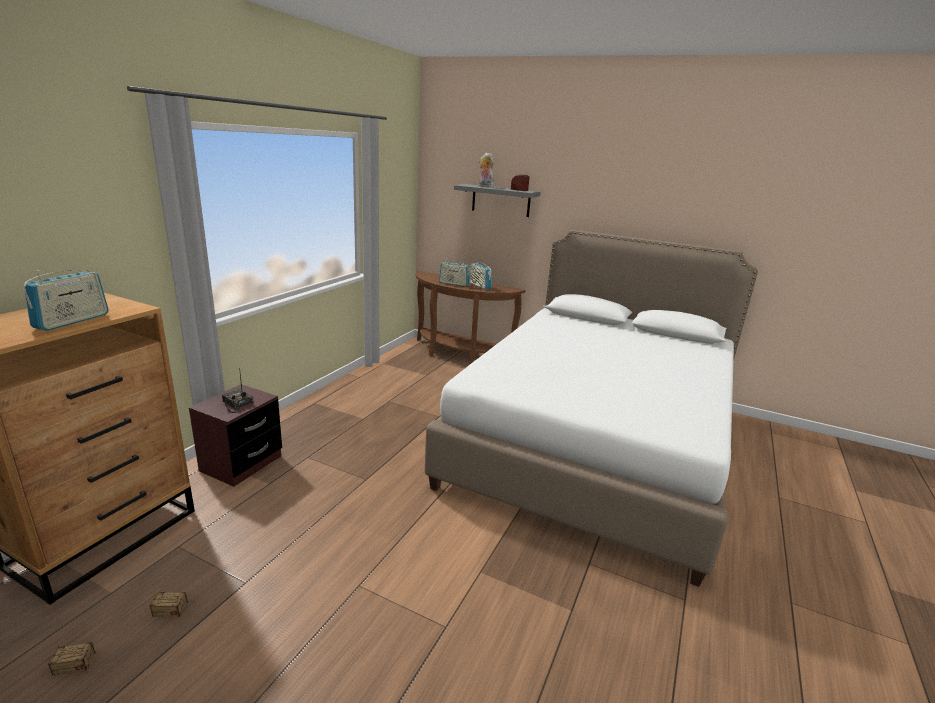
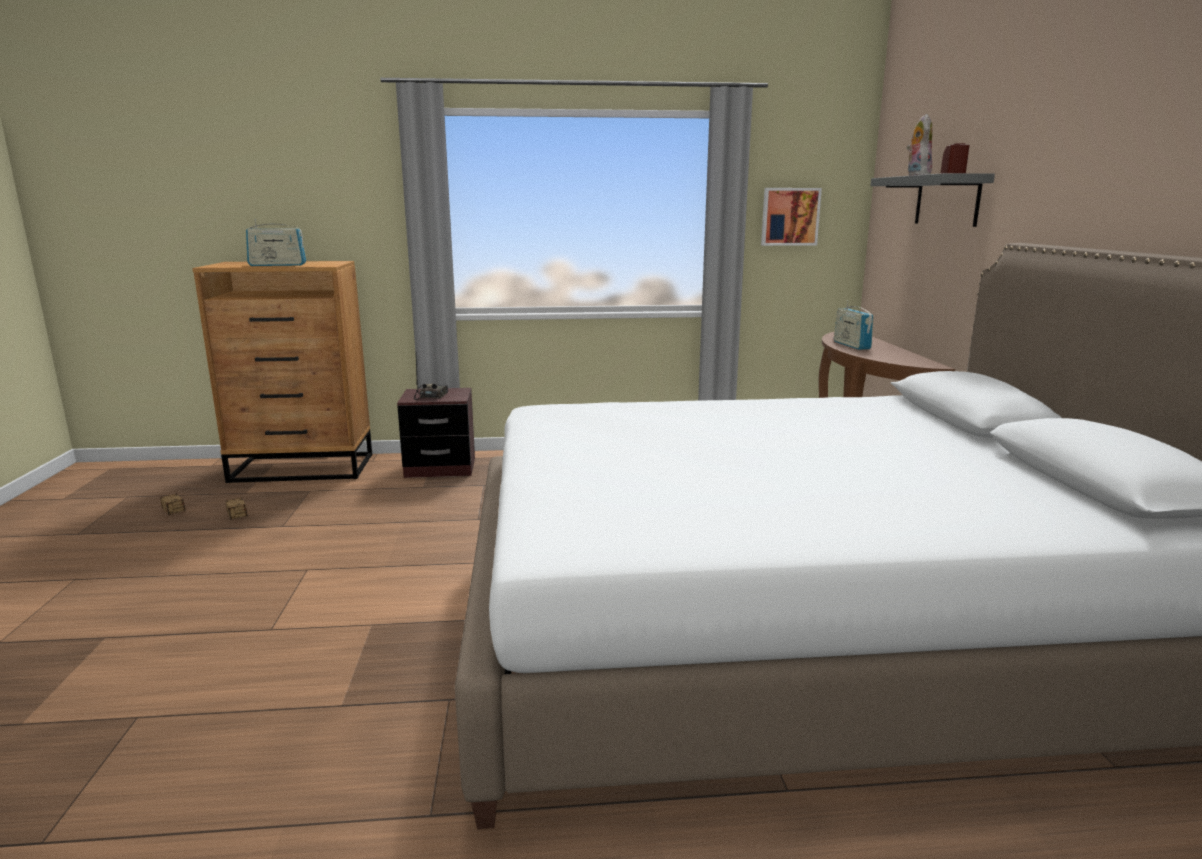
camera: 60 degrees right, 5 degrees down
(390, 204) = (789, 216): none -> picture
(479, 286) = (885, 353): radio -> none

